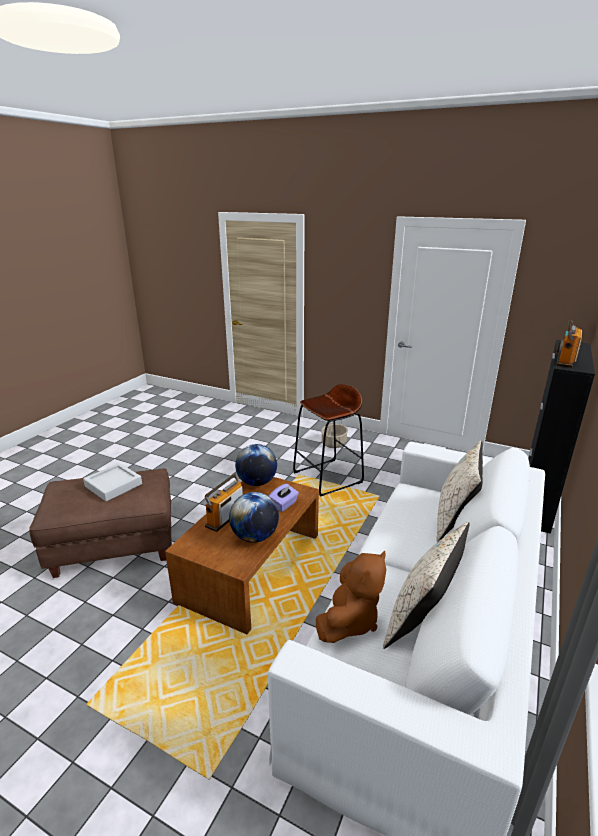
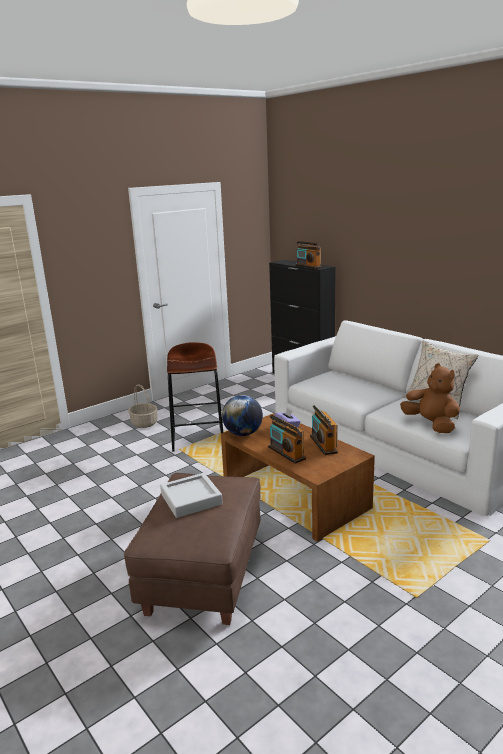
camera: 65 degrees left, 5 degrees down
(255, 536) = (323, 444): globe -> radio
(454, 519) = (351, 378): beige pillow -> none

